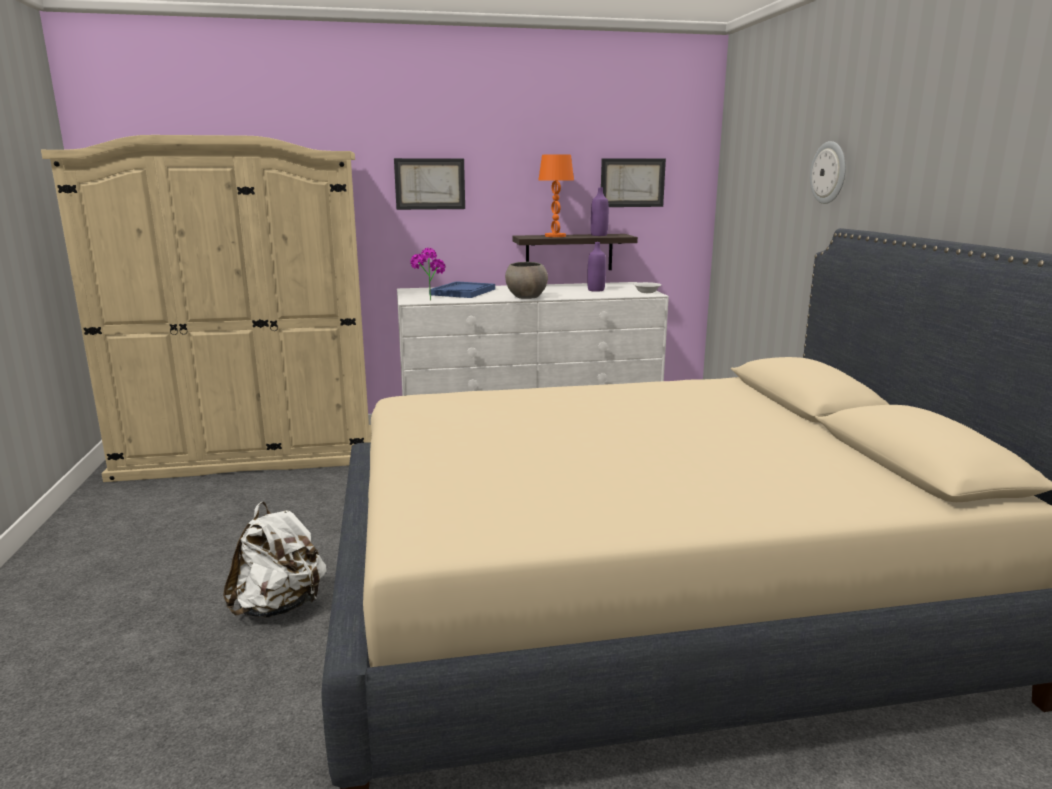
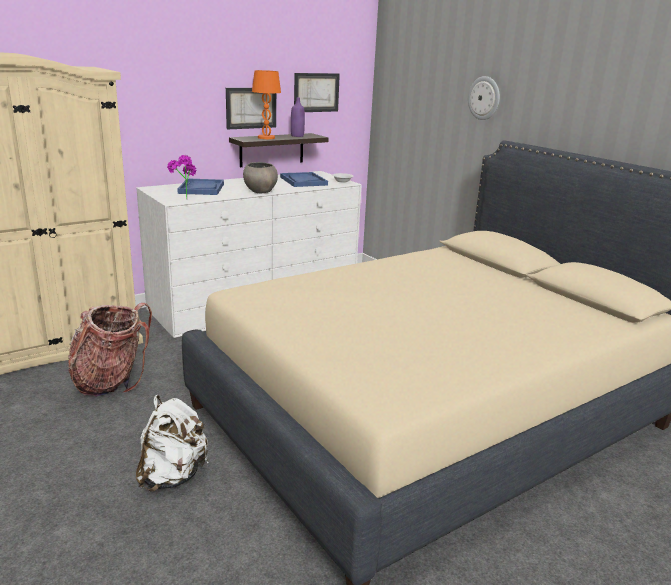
camera: 25 degrees left, 5 degrees up
(307, 496) = (111, 381): none -> backpack
(430, 184) = (160, 94): picture -> picture (251, 108)
(596, 290) = (303, 181): purple bottle -> blue tray

